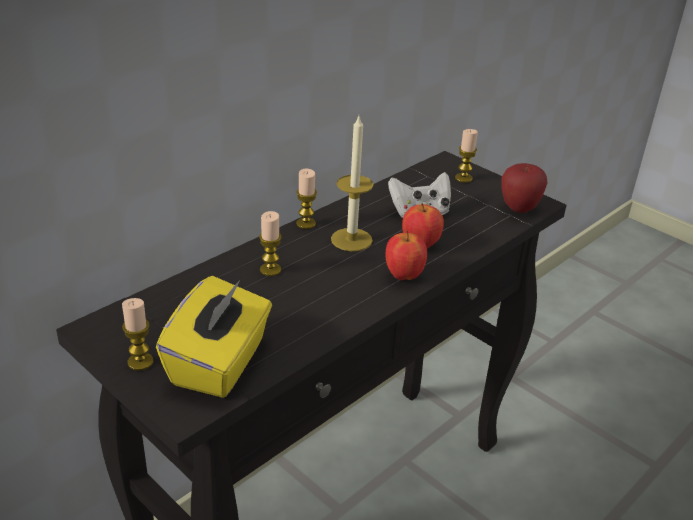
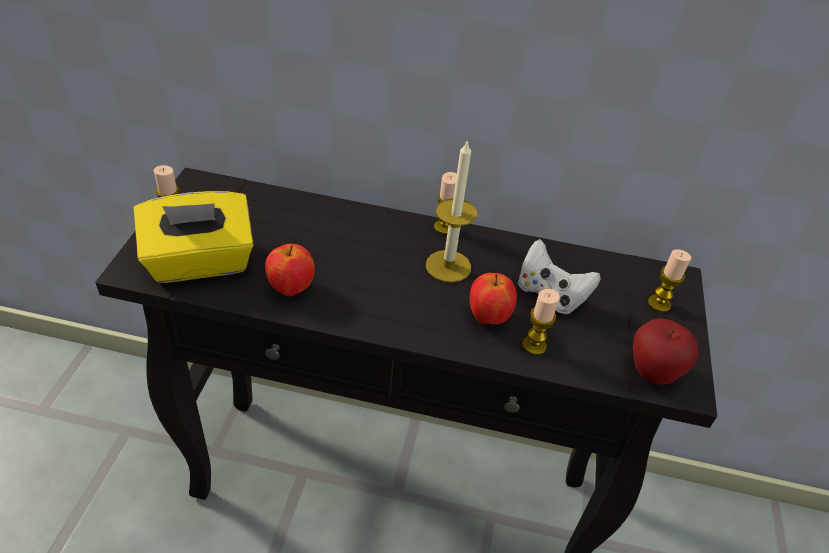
camera: 55 degrees right, 10 degrees up
(270, 270) = (351, 236): candle -> candle (534, 345)
(404, 276) = (422, 325): apple -> apple (291, 289)

